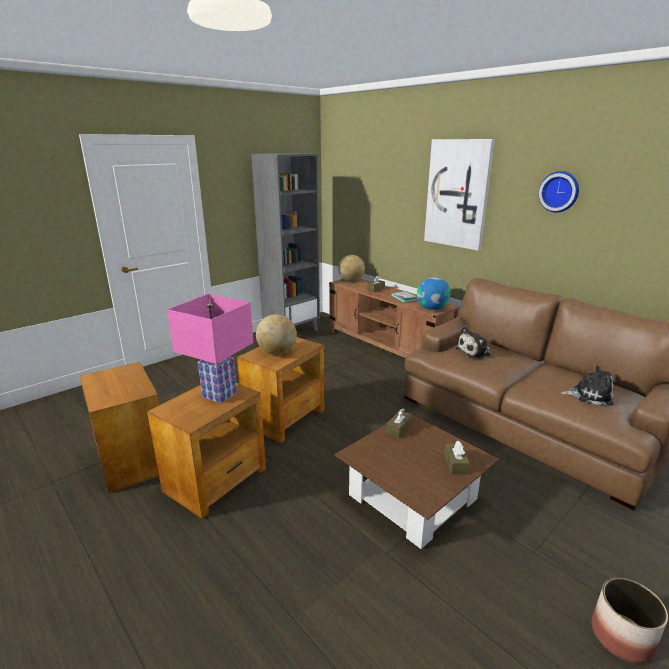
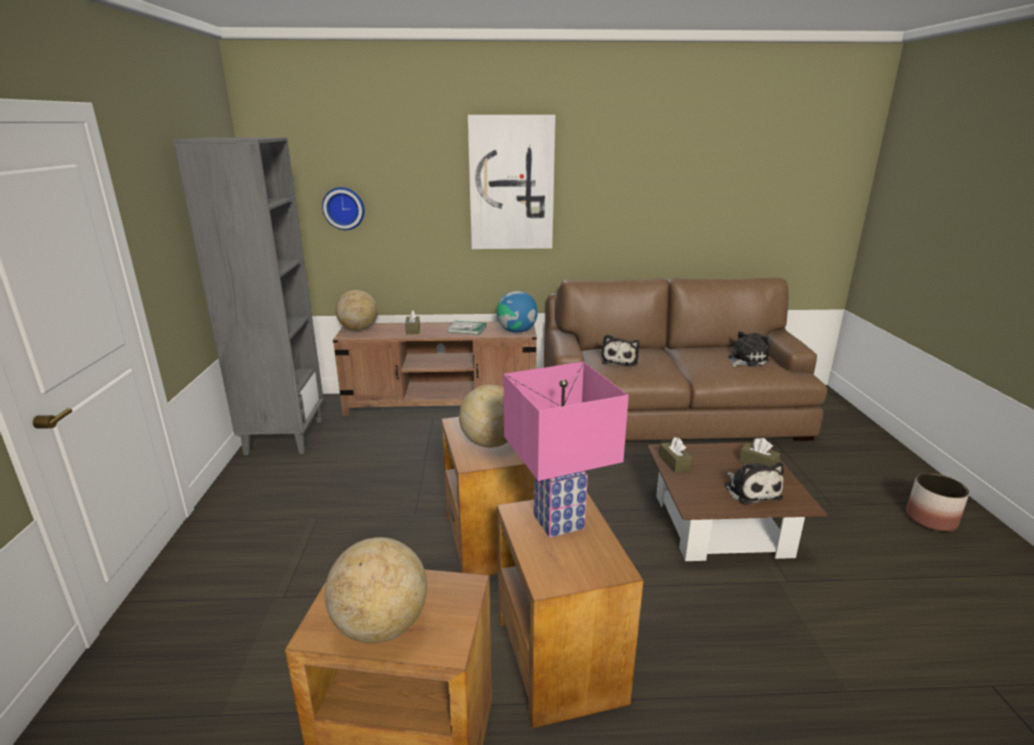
camera: 50 degrees left, 0 degrees up
(104, 386) = (381, 626): none -> globe
(409, 471) = (751, 490): none -> plush toy
(559, 191) = (635, 171): wall clock -> wall clock (344, 208)

